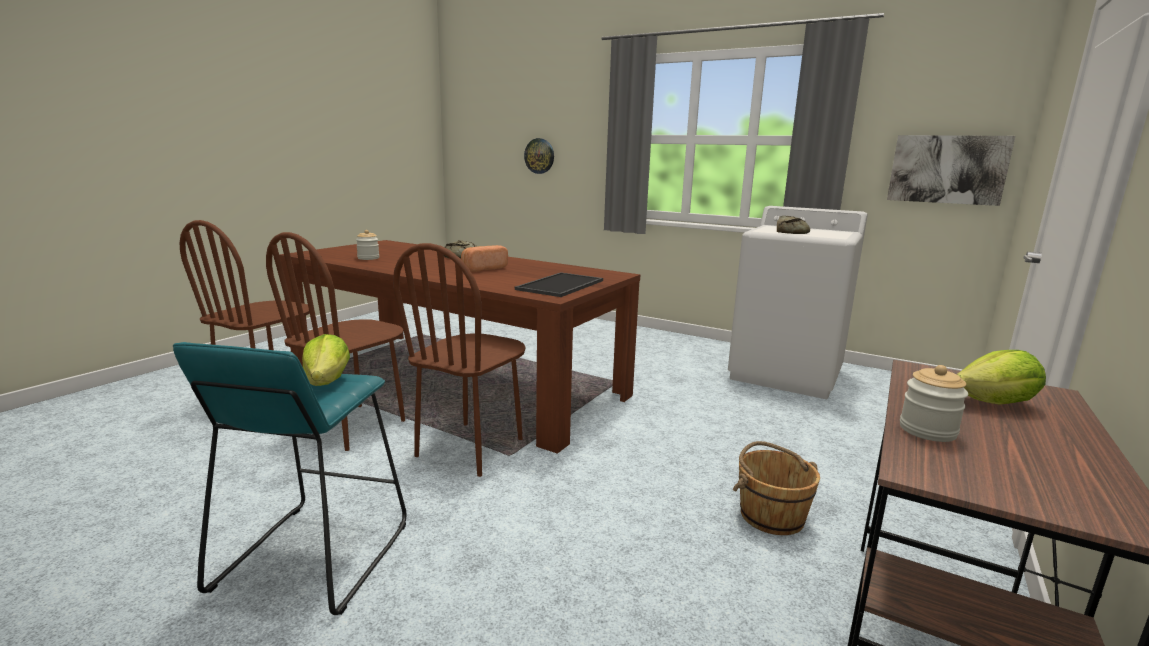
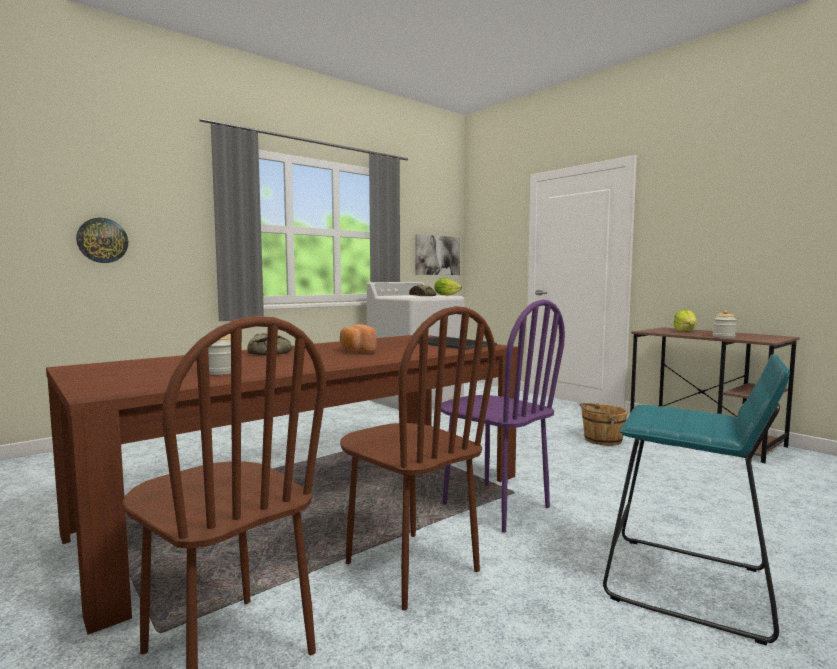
camera: 70 degrees left, 10 degrees down
(327, 382) = (665, 412): lettuce -> lettuce (446, 295)
(471, 448) = (495, 506): brown chair -> purple chair

